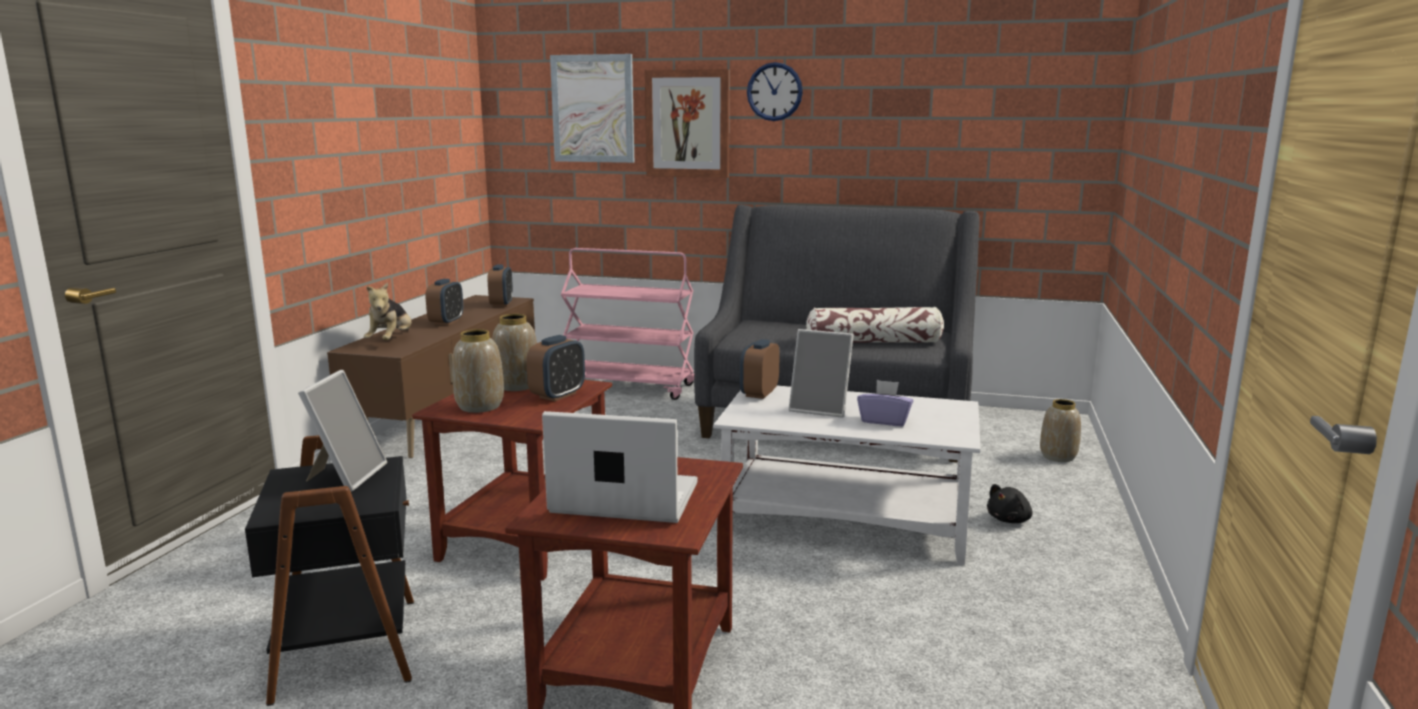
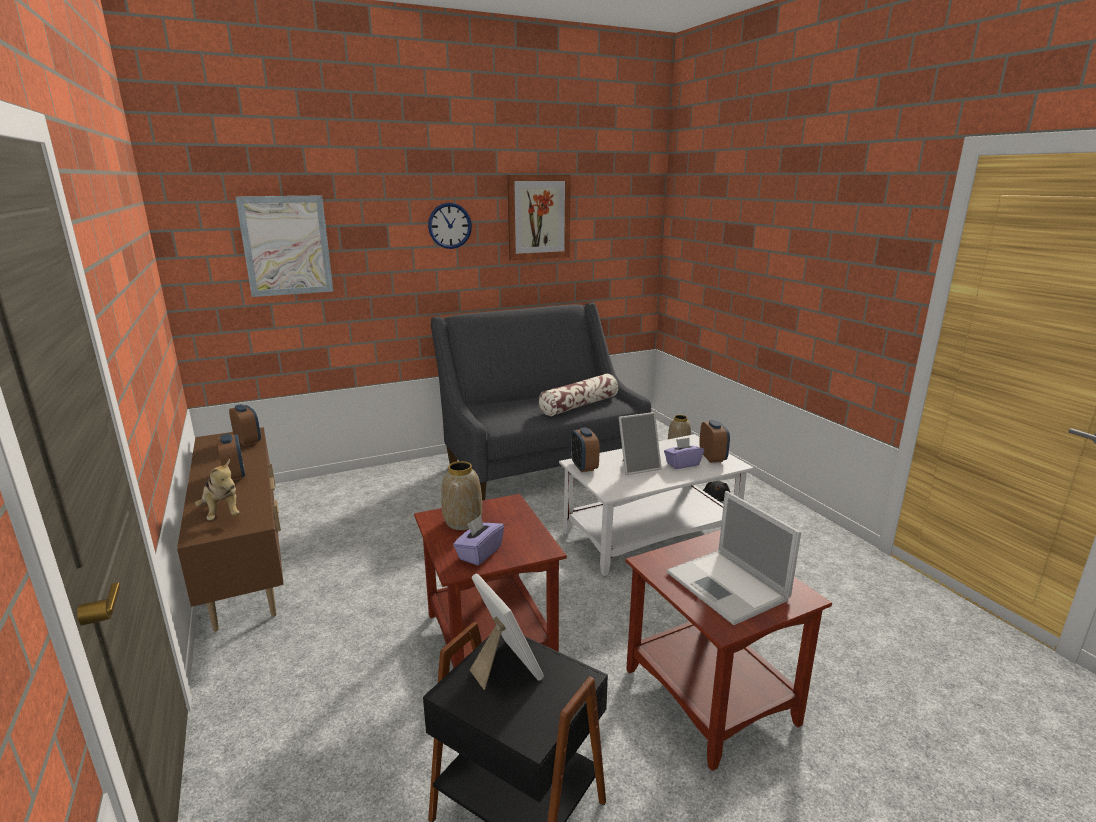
camera: 40 degrees left, 5 degrees up
(479, 407) = (479, 553): vase -> purple tissue box
(558, 395) = (511, 519): alarm clock -> alarm clock (712, 458)
(622, 498) = (728, 587): laptop -> laptop turned 90 degrees counterclockwise
(630, 387) = (360, 480): pink cart -> none
(687, 124) = (379, 254): picture -> picture (538, 217)

